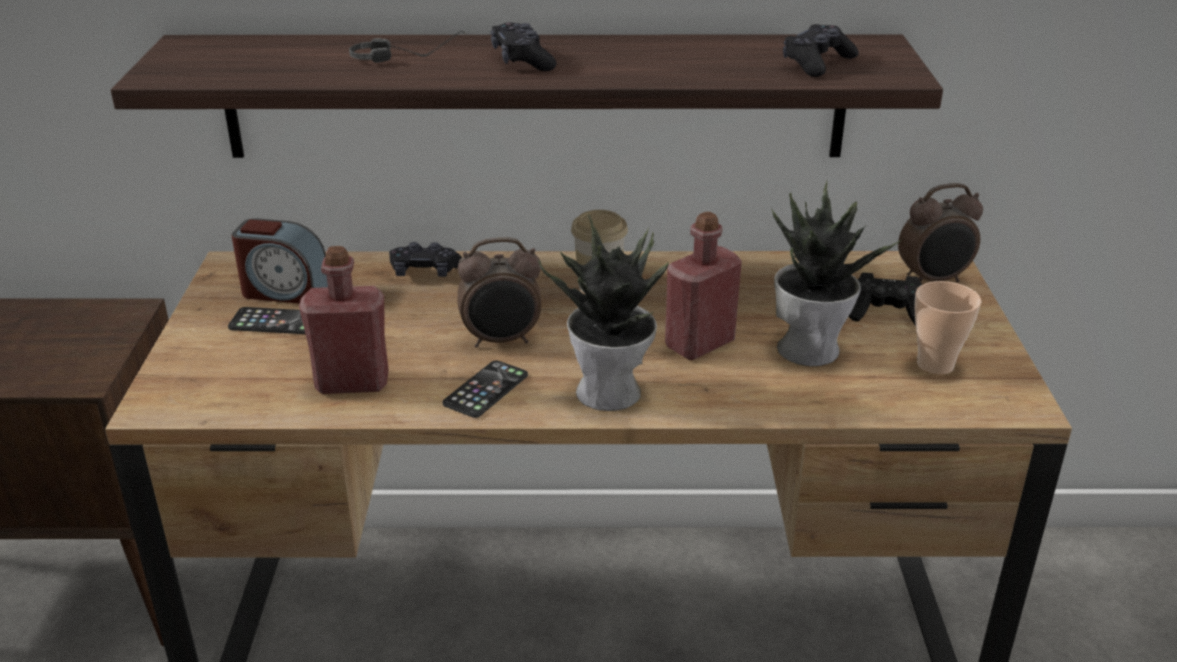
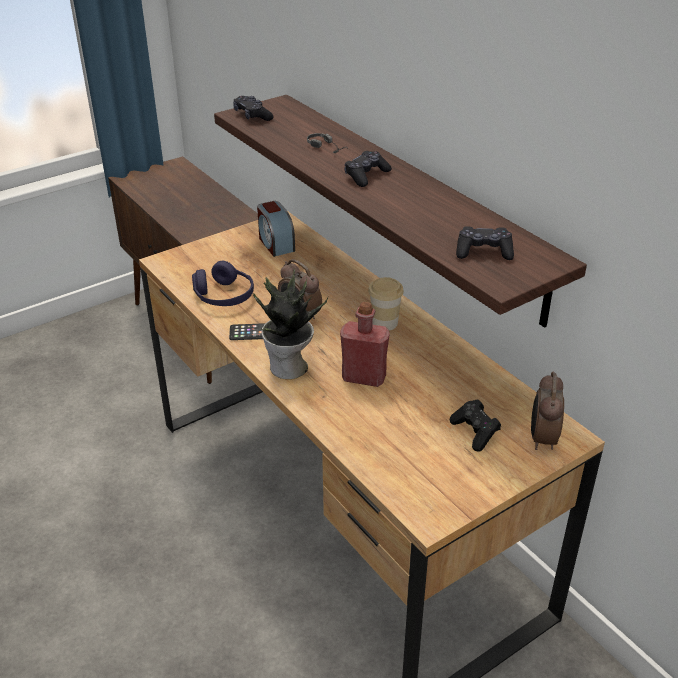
camera: 55 degrees right, 5 degrees up
(274, 322) = (249, 254): phone -> none
(352, 383) = (224, 296): red bottle -> purple headphones
(425, 272) = (335, 269): black game controller -> black game controller (252, 116)
(810, 348) = (402, 417): potted plant -> none
(933, 280) = (542, 439): alarm clock -> alarm clock turned 60 degrees clockwise
(935, 365) = (437, 470): cup -> none

